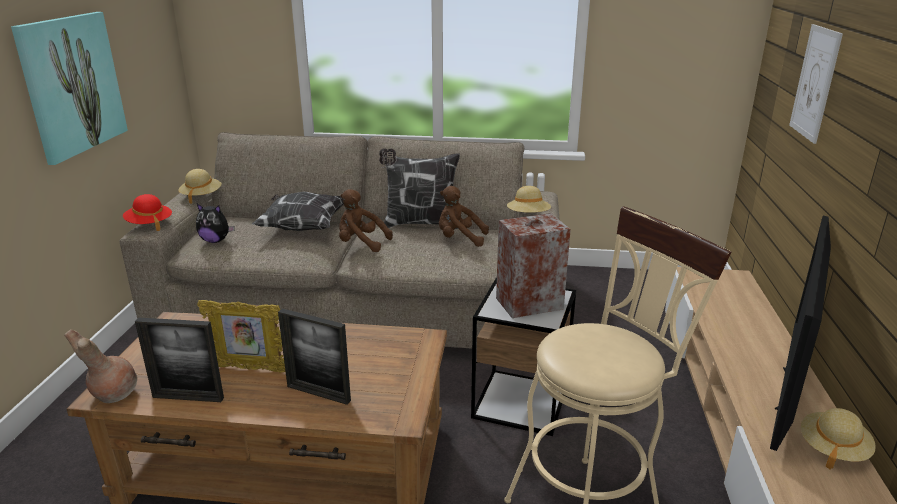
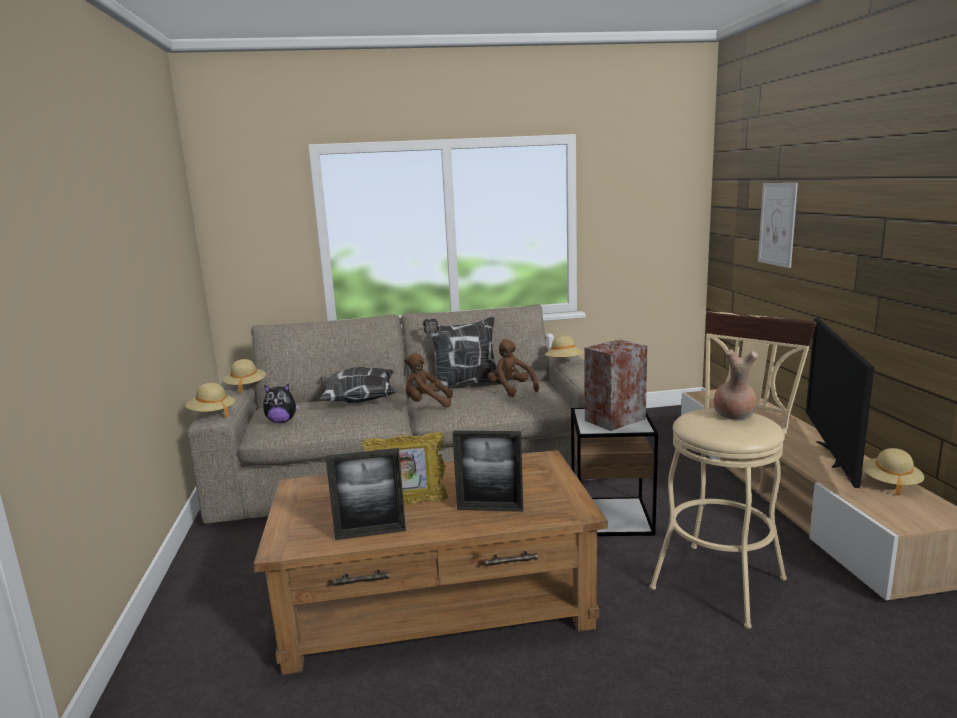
camera: 15 degrees left, 10 degrees down
(73, 84) = (144, 276): picture -> none
(113, 394) = (292, 545): brown vase -> brown vase (733, 416)
(149, 224) = (212, 414): red hat -> beige hat
(459, 239) = (511, 389): brown plush toy -> brown plush toy turned 60 degrees clockwise

